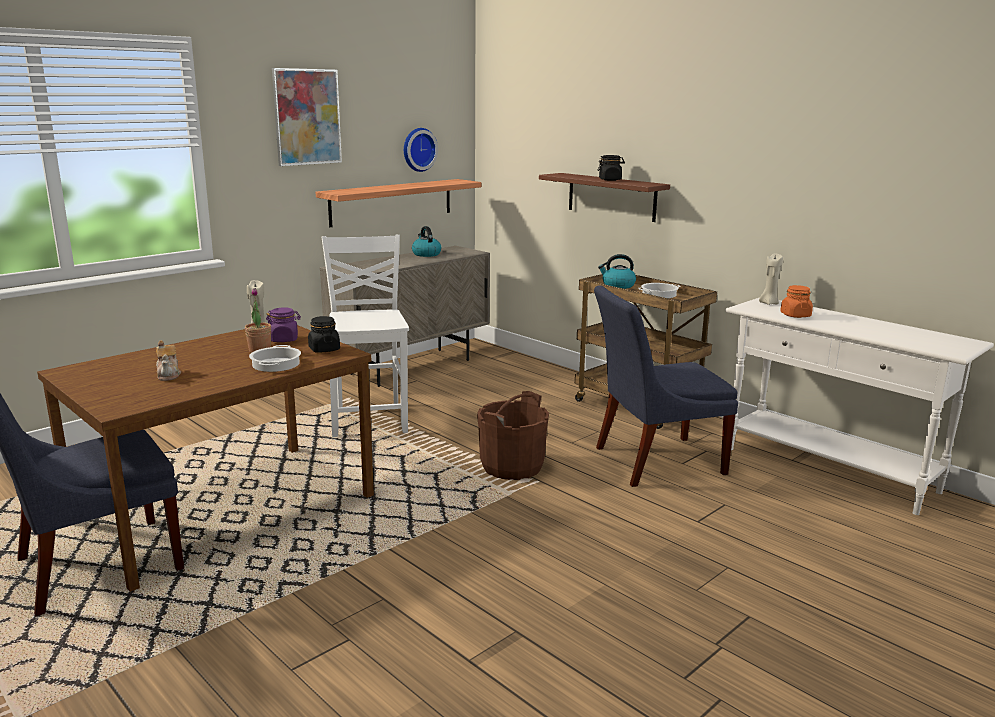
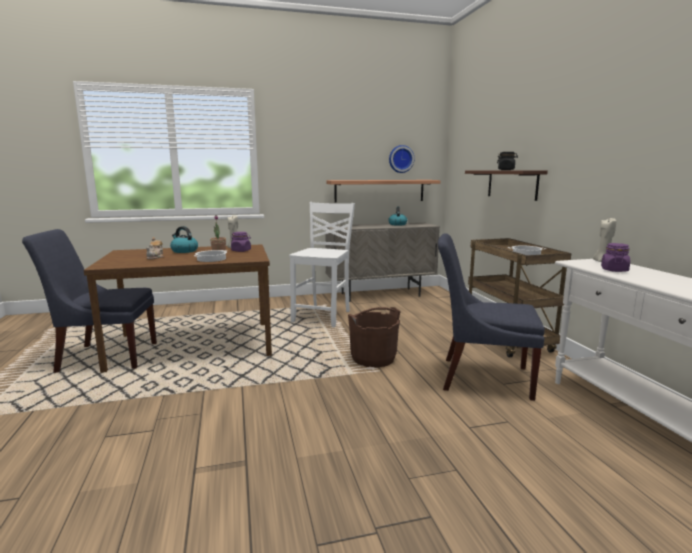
camera: 30 degrees right, 5 degrees down
(307, 117) = (323, 135): picture -> none
(324, 349) = (250, 256): black jar -> none
(618, 285) = (502, 247): kettle -> kettle (184, 251)
(795, 315) = (614, 270): orange jar -> purple jar

